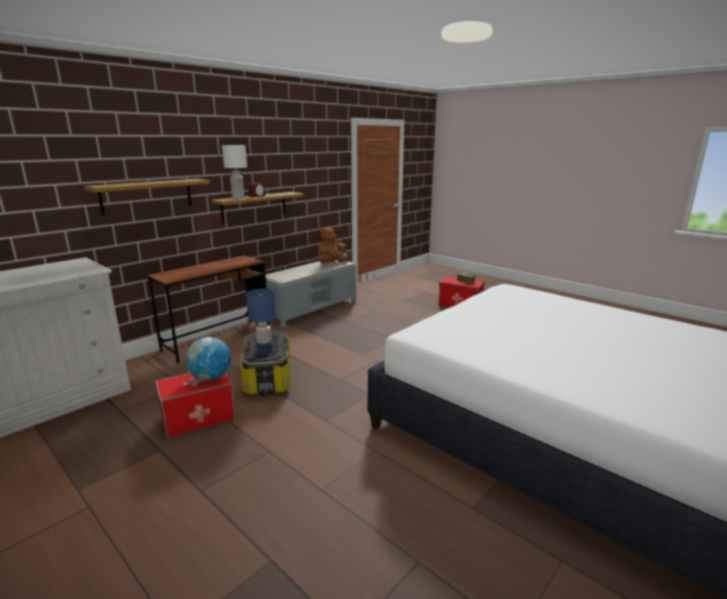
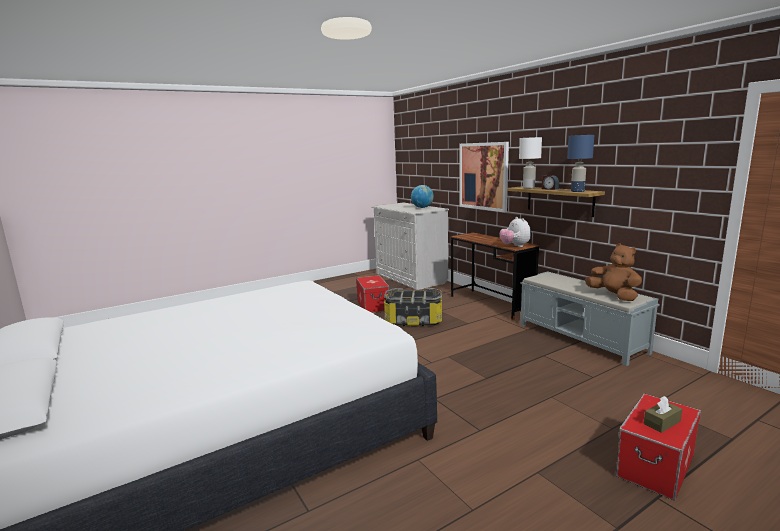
camera: 105 degrees right, 5 degrees down
(147, 196) = (483, 176): shelf -> picture
(210, 377) = (373, 284): globe -> globe (422, 207)
(248, 261) = (515, 246): none -> plush toy
(265, 351) = (404, 294): blue table lamp -> blue table lamp (577, 191)

